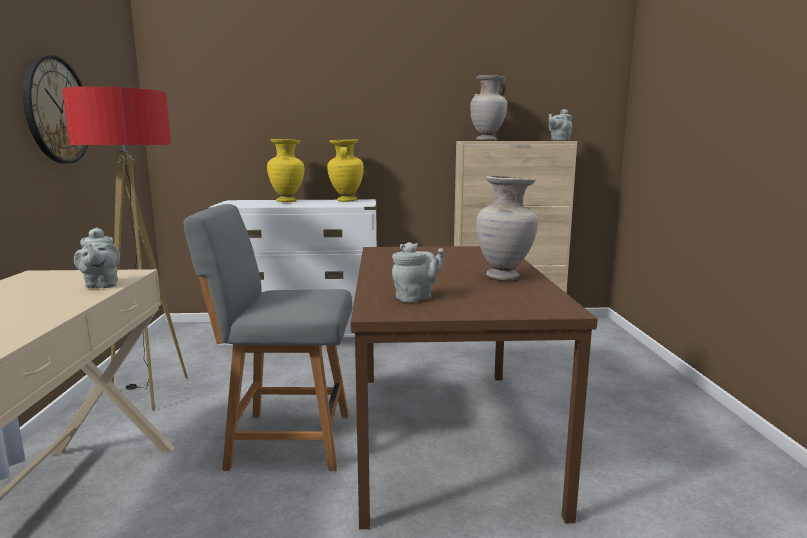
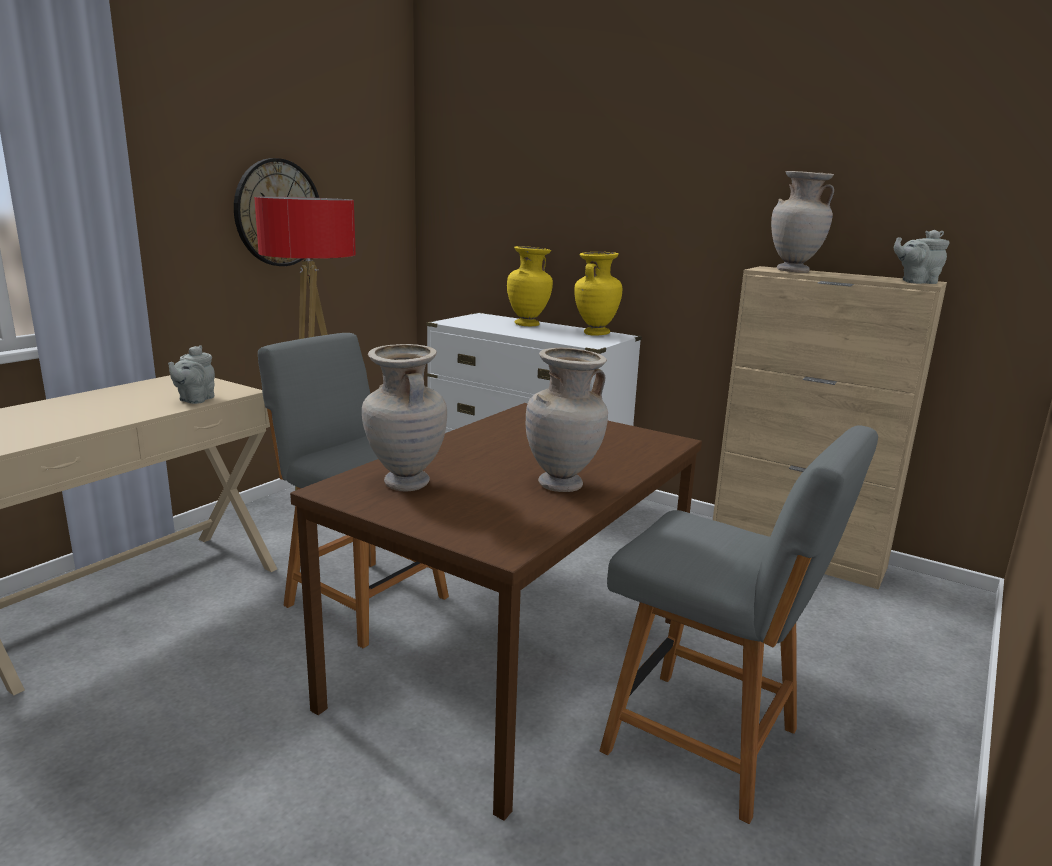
camera: 35 degrees right, 5 degrees up
(416, 297) = (405, 484): grey teapot -> beige vase
(603, 430) = (708, 743): none -> grey chair

